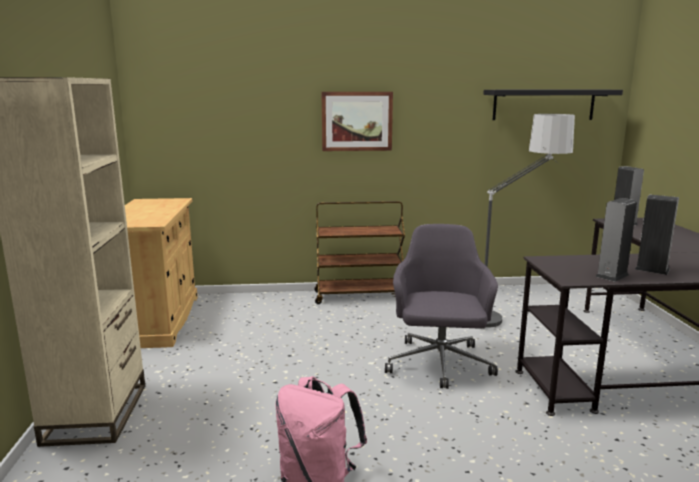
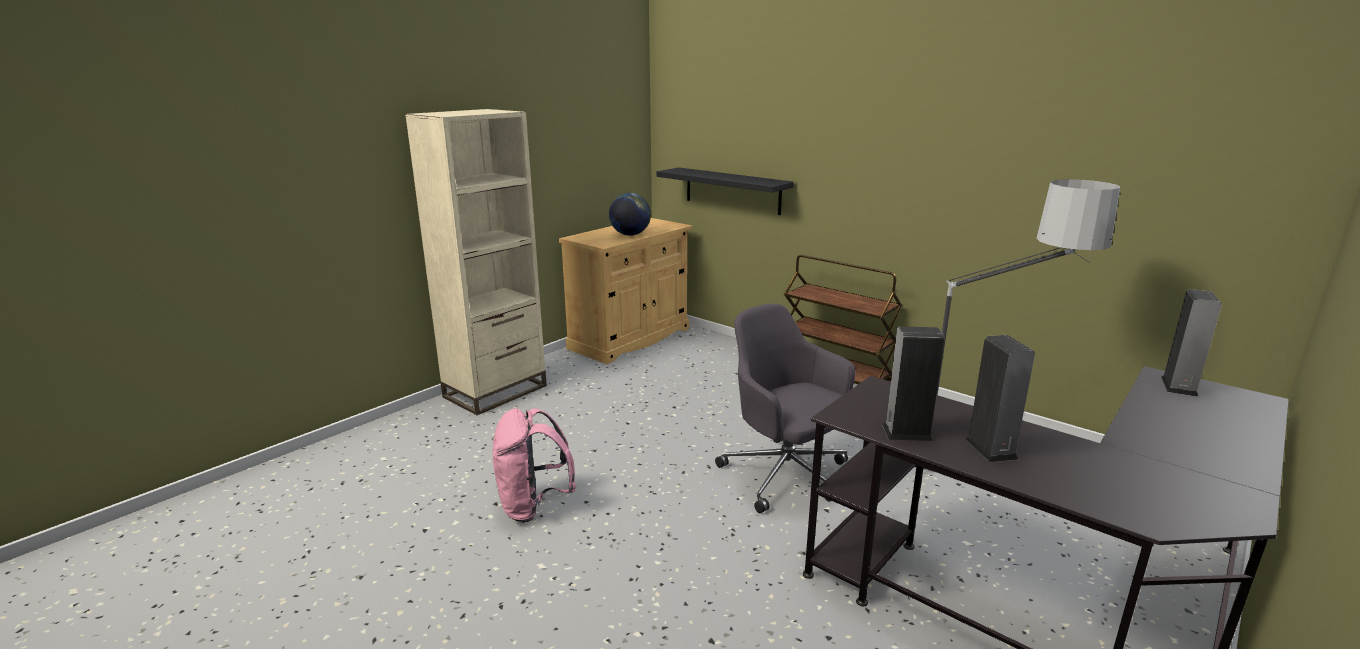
camera: 45 degrees right, 5 degrees up
(158, 213) = (630, 235): none -> globe
(357, 121) = (865, 161): picture -> none
(439, 365) = (787, 476): grey office chair -> grey office chair turned 90 degrees counterclockwise
(543, 104) = (1157, 162): black shelf -> black shelf (732, 190)

